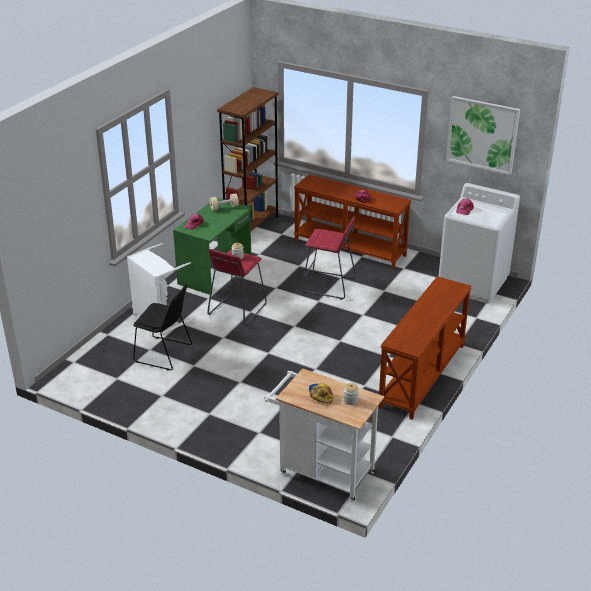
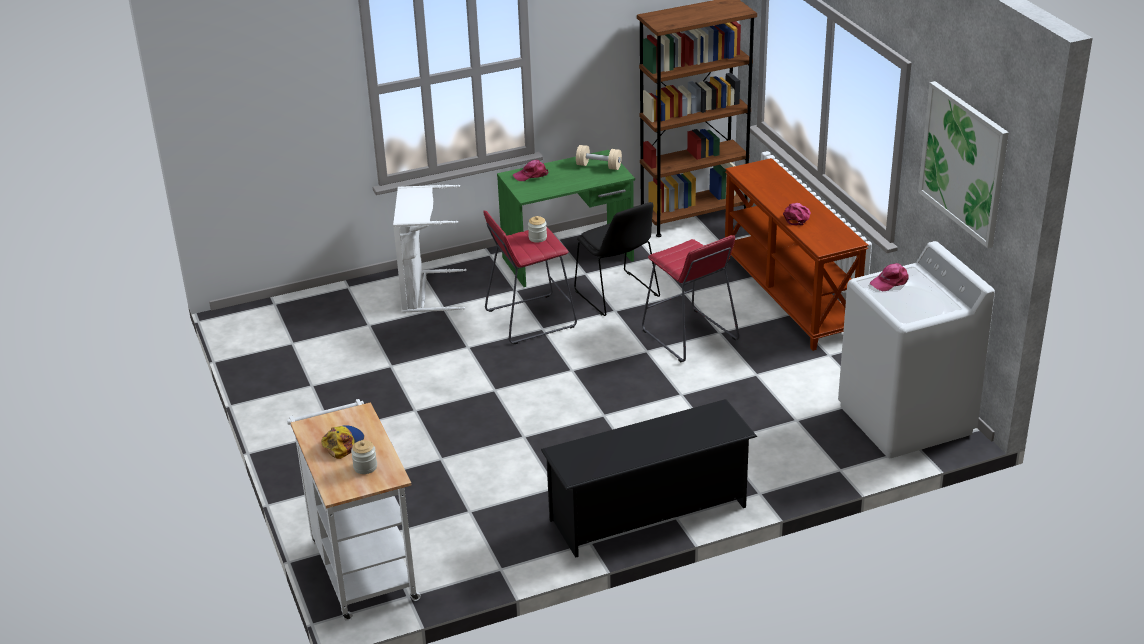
camera: 40 degrees right, 0 degrees up
(165, 354) = (378, 338): black chair -> black chair (618, 295)
(423, 376) = (649, 513): brown console table -> black shoe rack

